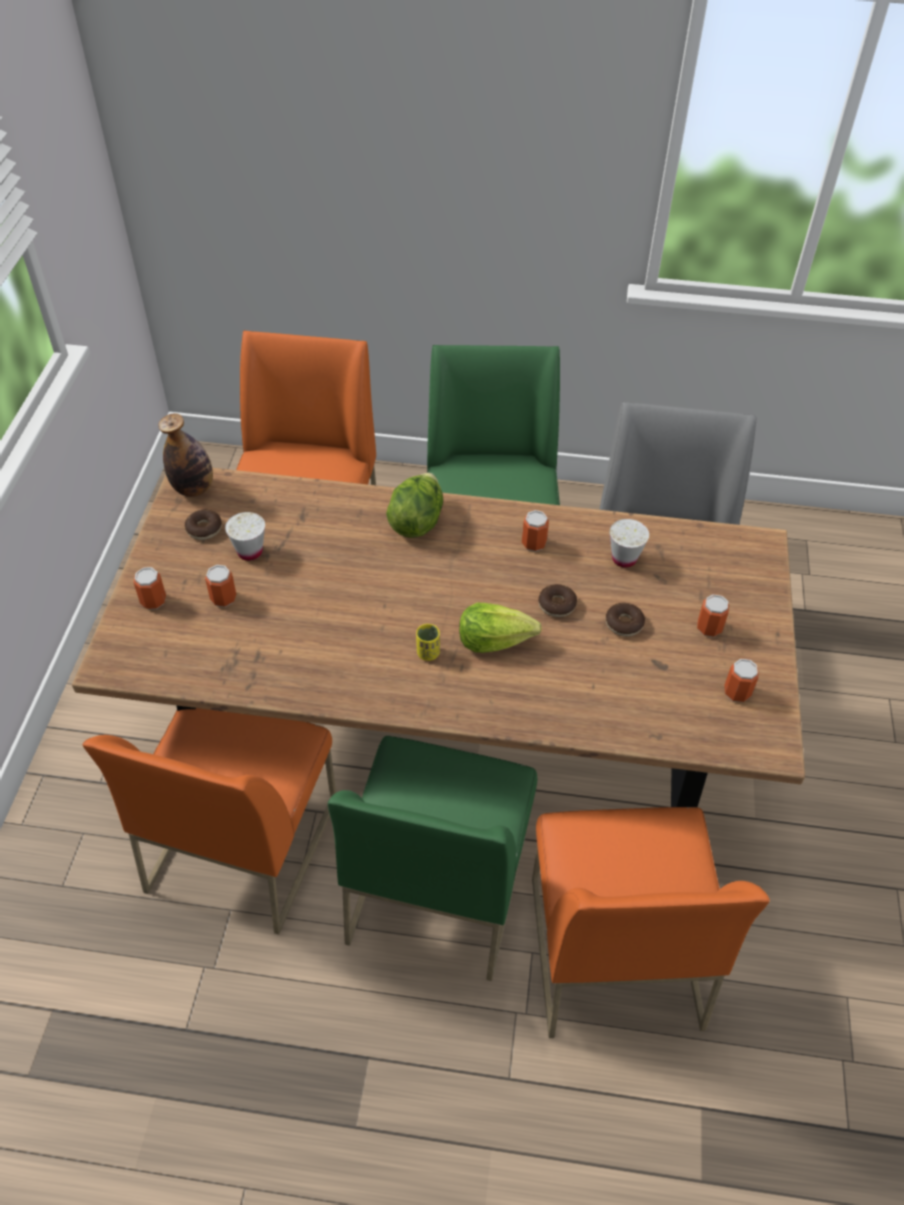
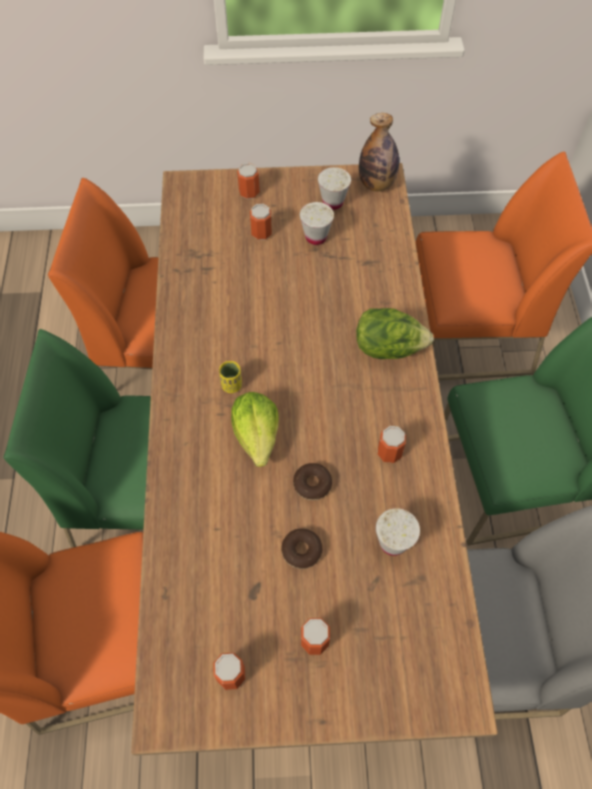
camera: 80 degrees right, 10 degrees up
(204, 529) = (333, 202): donut -> white cup

